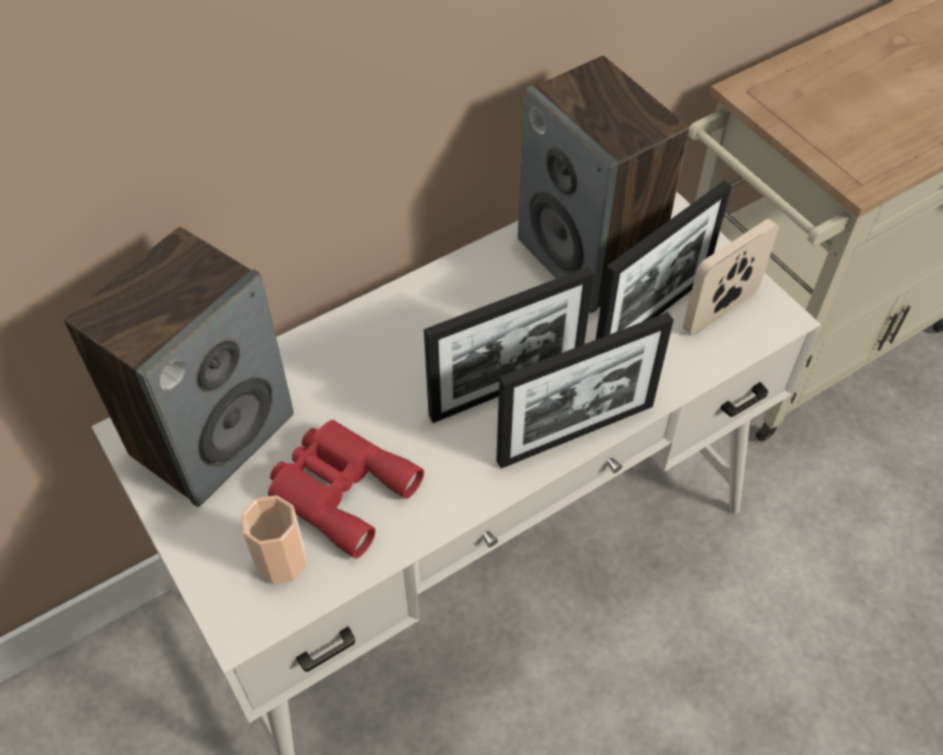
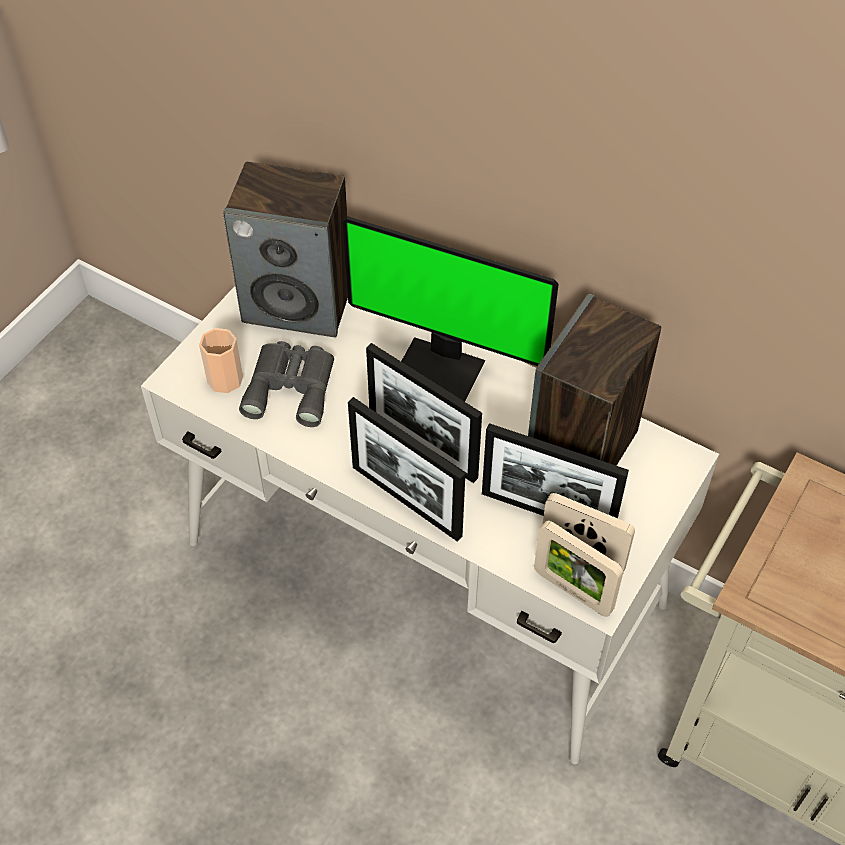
camera: 65 degrees right, 0 degrees up
(340, 488) = (292, 386): red binoculars -> grey binoculars
(415, 337) = (438, 376): none -> monitor
(757, 333) = (572, 591): none -> picture frame

